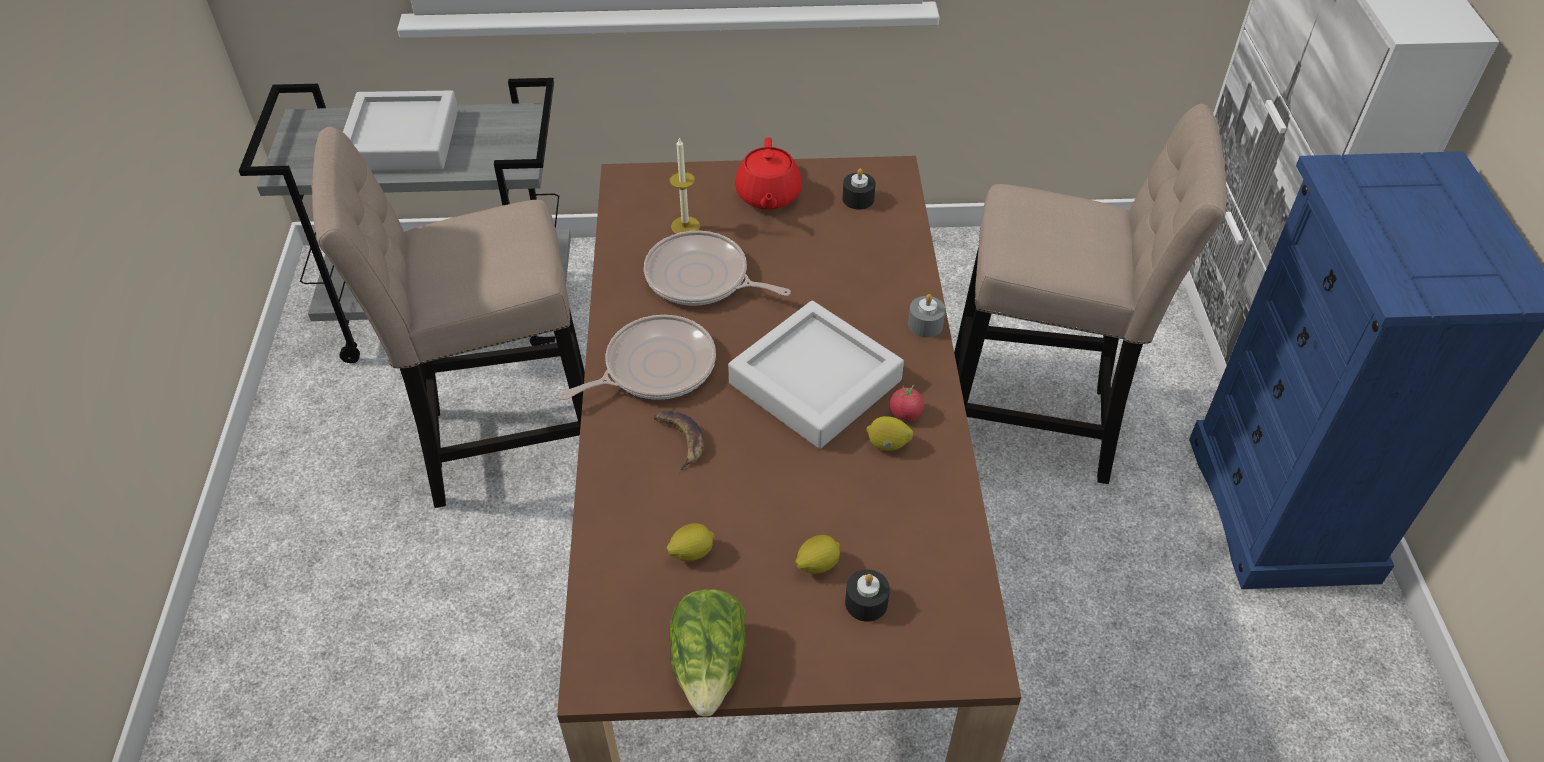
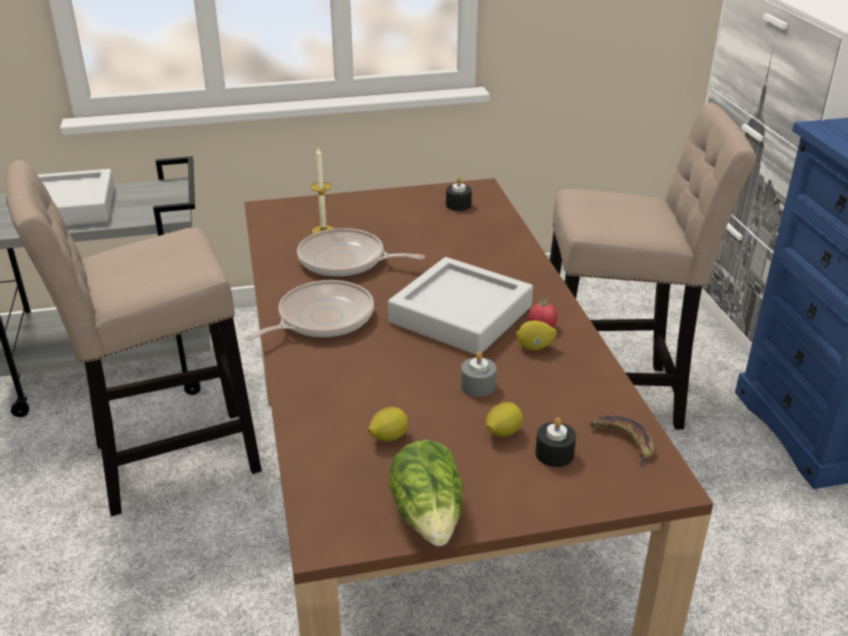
camera: 10 degrees left, 15 degrees down
(679, 440) = (356, 362): banana -> banana (623, 441)
(768, 196) = (386, 209): red teapot -> none
(925, 324) = (538, 271): grey candle -> grey candle (478, 386)

